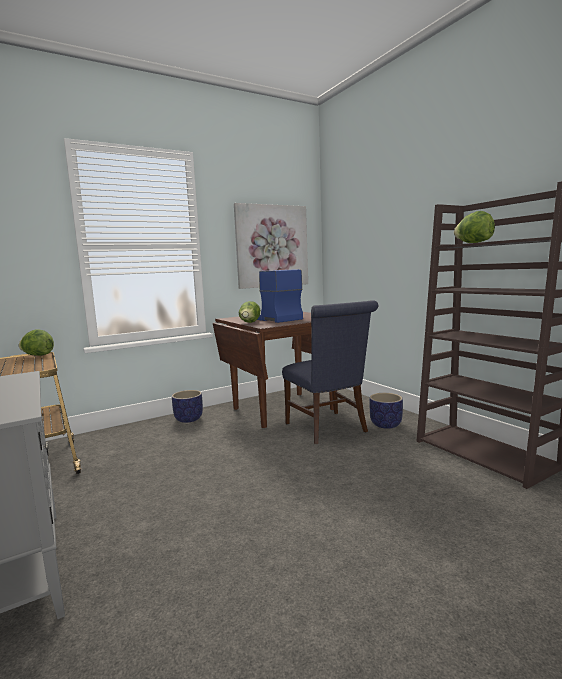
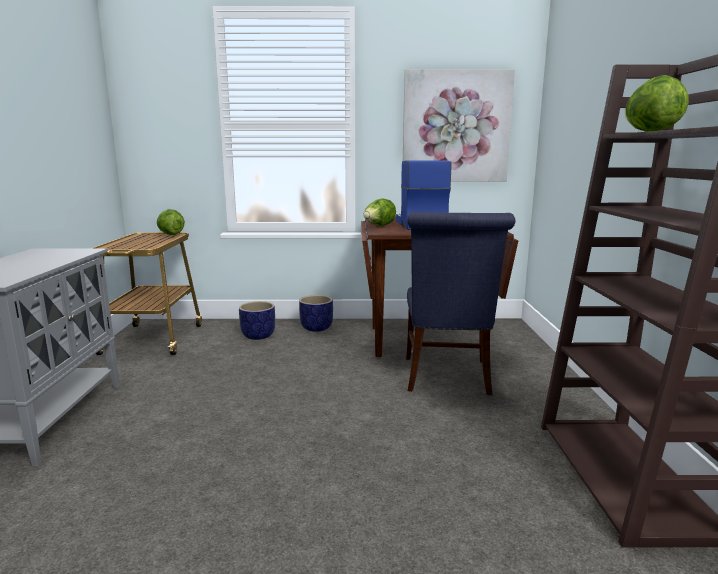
camera: 30 degrees right, 5 degrees up
(385, 425) = (527, 393): planter -> planter (258, 336)

